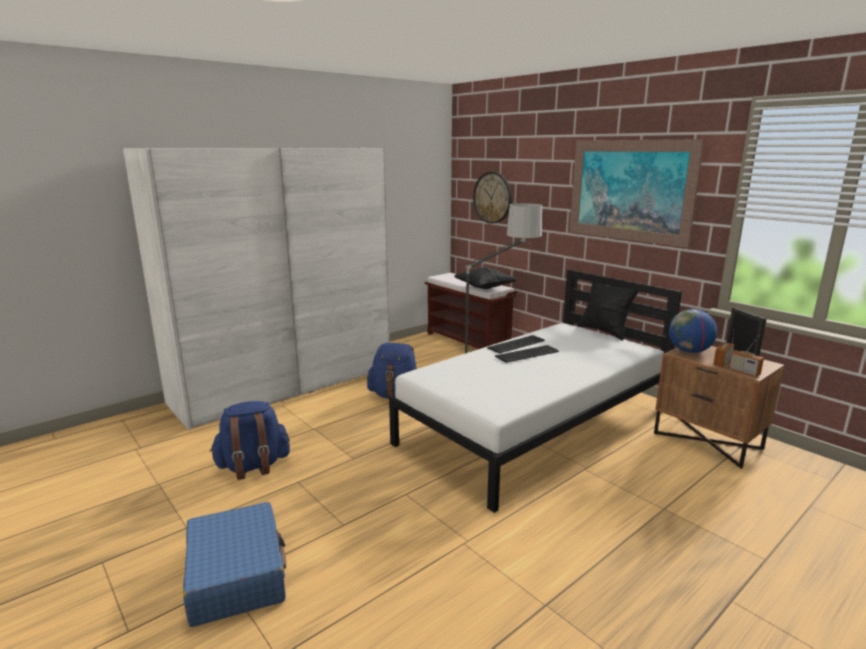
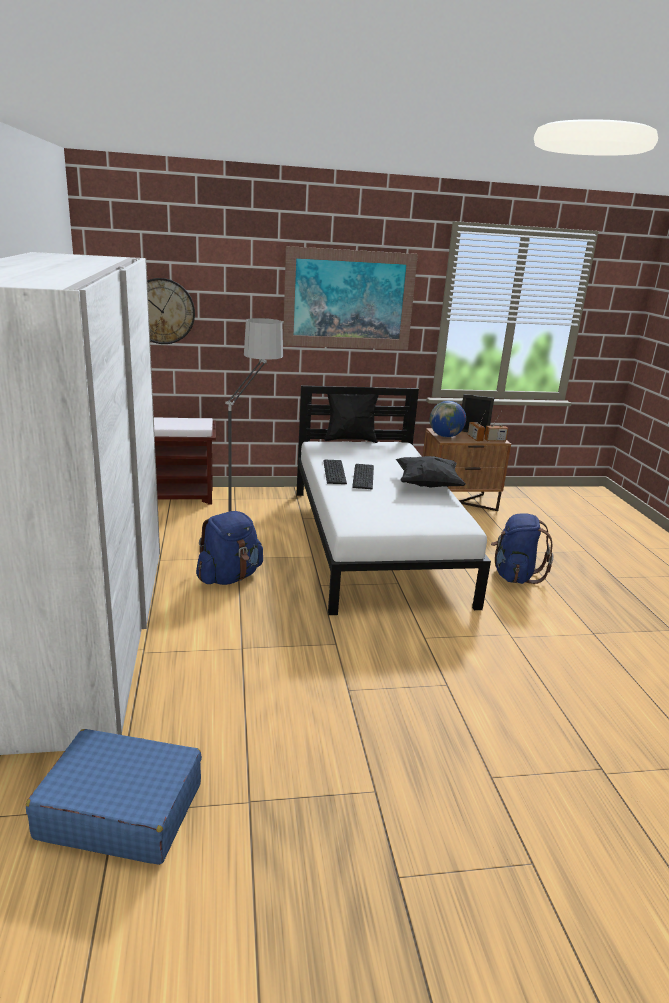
camera: 60 degrees left, 5 degrees up
(237, 574) = (483, 769): blue suitcase -> blue suitcase (120, 810)
(253, 466) = (284, 712): blue backpack -> blue backpack (514, 575)
(484, 288) = (190, 425): black pillow -> black pillow (427, 485)

